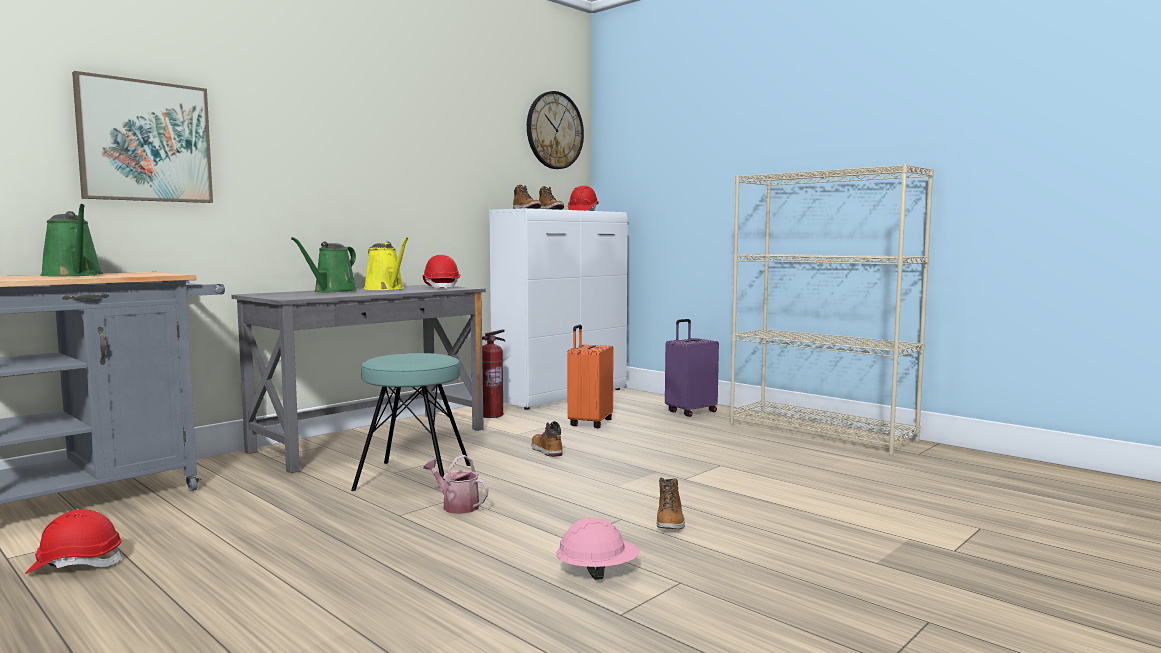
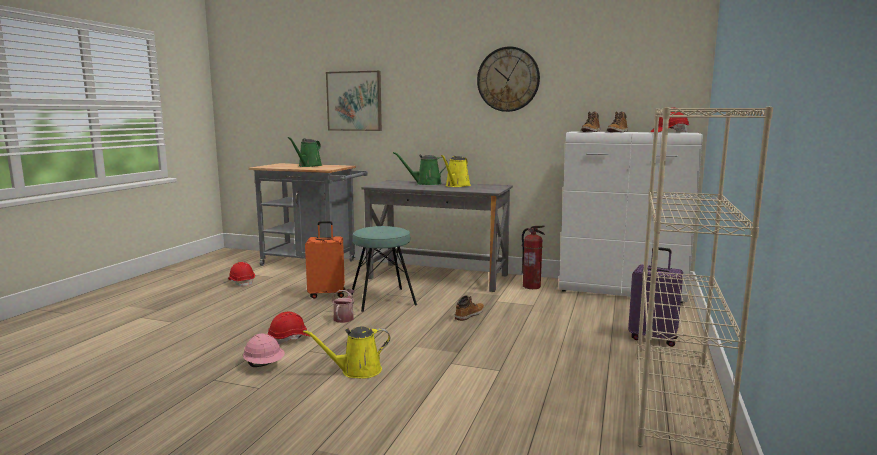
camera: 65 degrees right, 5 degrees up
(441, 287) = (486, 189): red hard hat -> red hard hat (290, 339)
(554, 130) = (658, 57): wall clock -> wall clock (508, 79)
(589, 423) = (555, 313): orange suitcase -> orange suitcase (327, 294)
(670, 521) = (357, 371): boot -> yellow watering can

